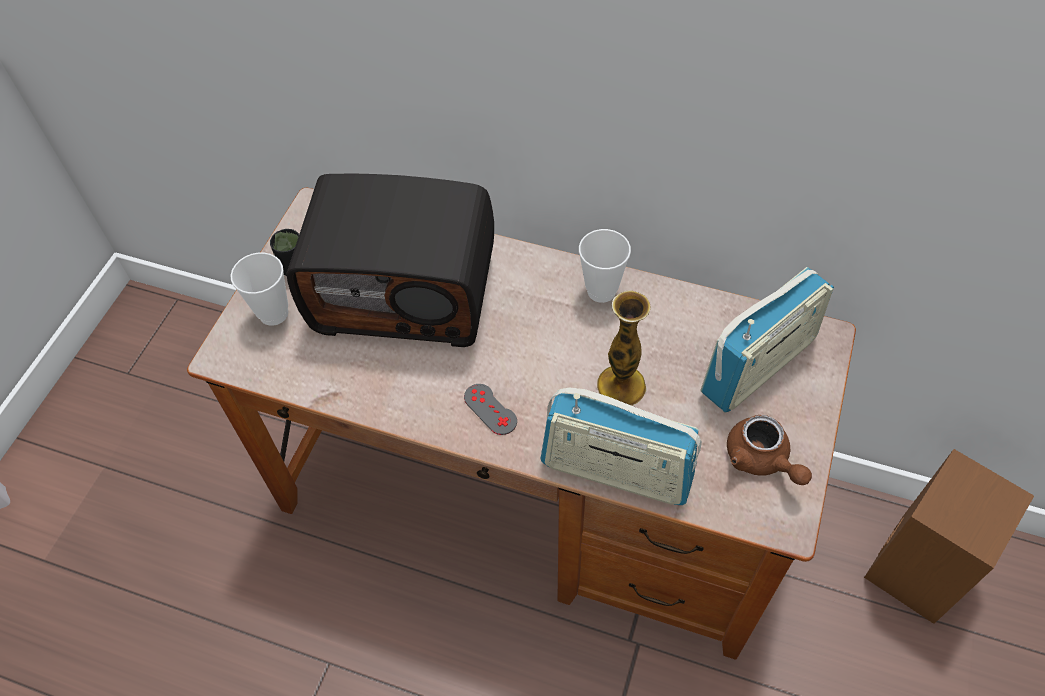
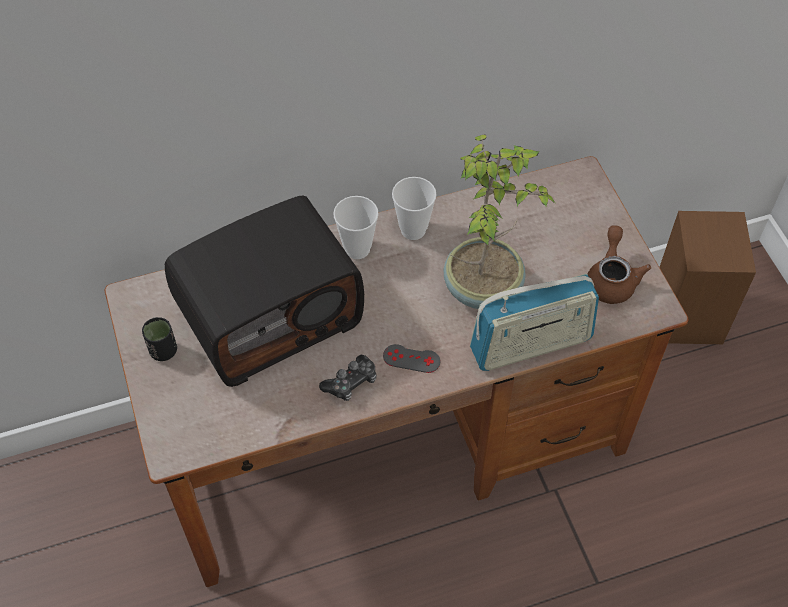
camera: 40 degrees left, 0 degrees up
(273, 313) = (181, 395): cup -> cup (357, 249)
(417, 395) = (351, 383): none -> game controller
(621, 386) = (484, 287): vase -> potted plant
(758, 366) = (559, 219): radio -> none
(761, 460) = (611, 279): brown teapot -> brown teapot turned 105 degrees counterclockwise

